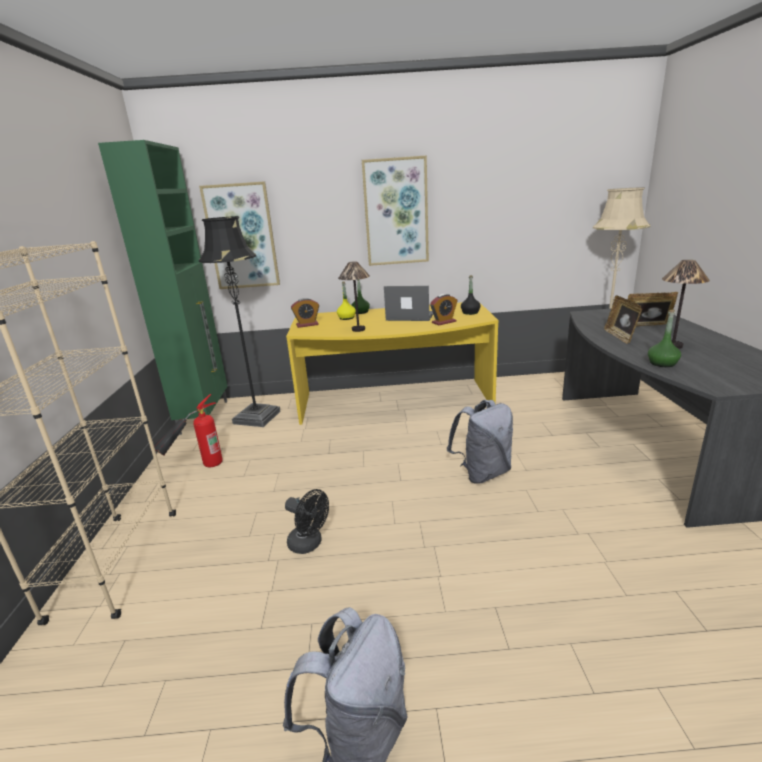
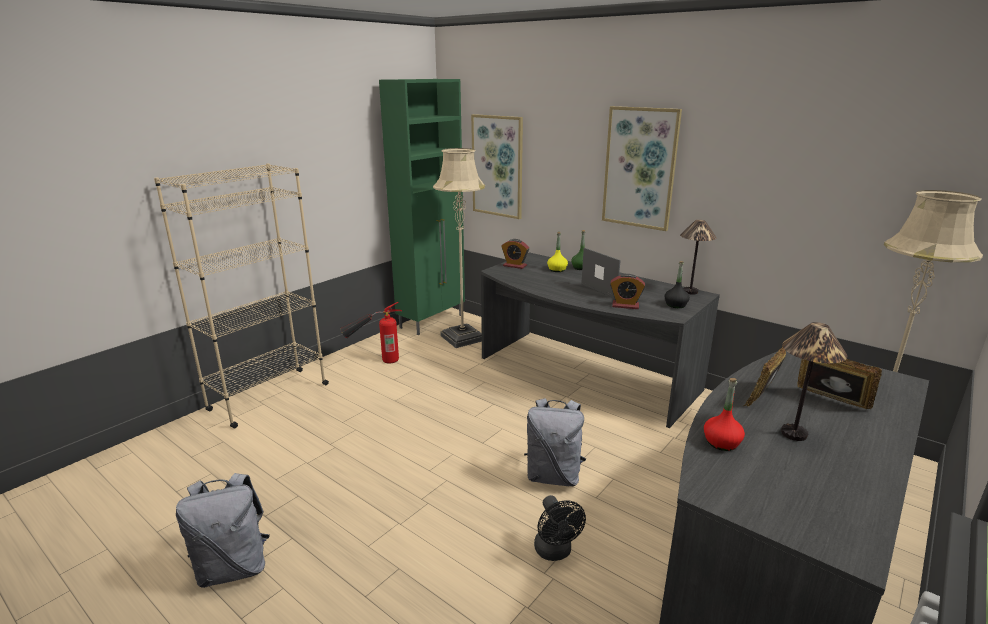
camera: 40 degrees right, 0 degrees up
(257, 417) = (462, 338): black floor lamp -> beige floor lamp
(309, 544) = (362, 449): black fan -> black fan (555, 552)
(358, 329) = (540, 285): table lamp -> table lamp (690, 291)
(395, 403) = (583, 375): yellow desk -> grey desk
(662, 363) = (721, 442): green bottle -> red bottle

